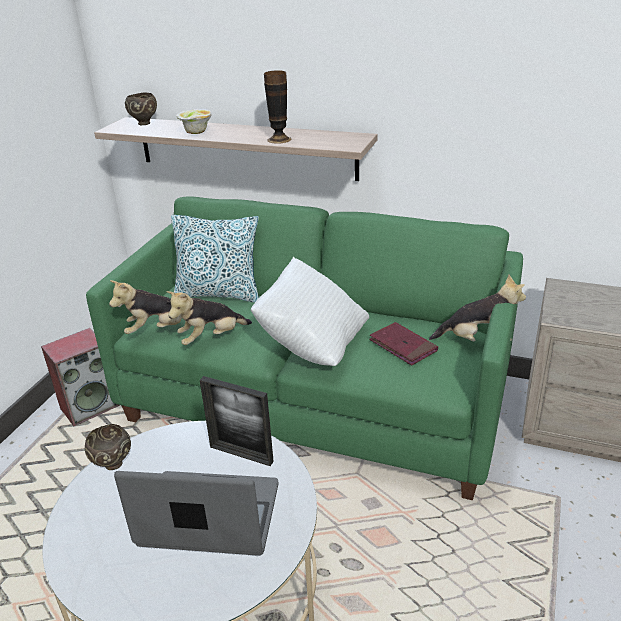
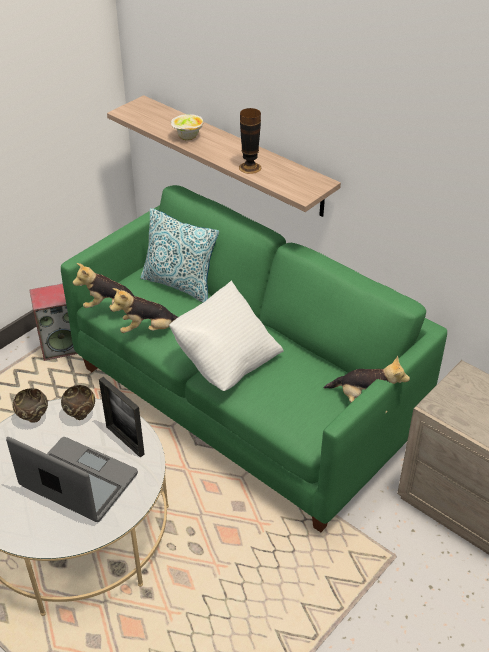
camera: 20 degrees right, 10 degrees up
(144, 123) = (153, 110): brown bowl -> brown bowl (81, 414)
(403, 346) = (296, 387): red book -> none

